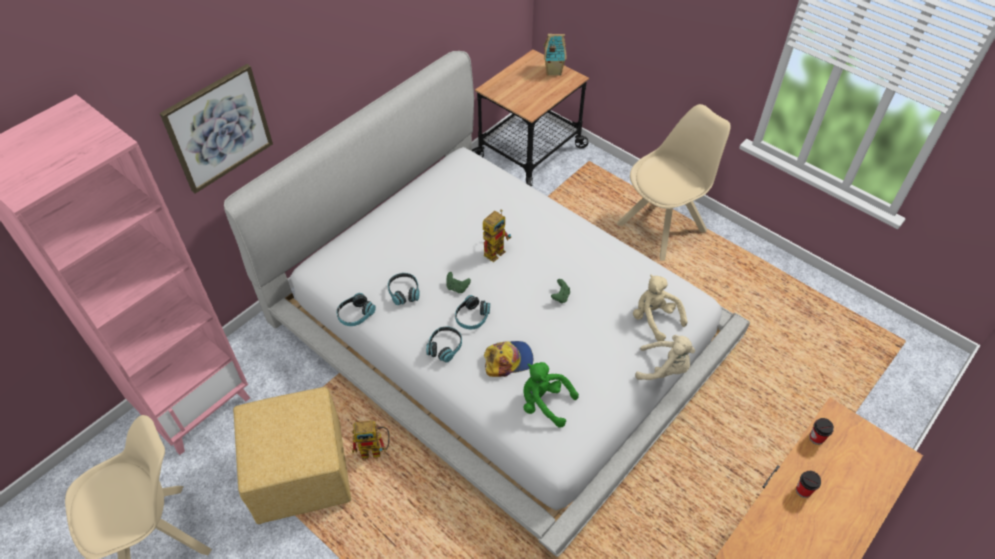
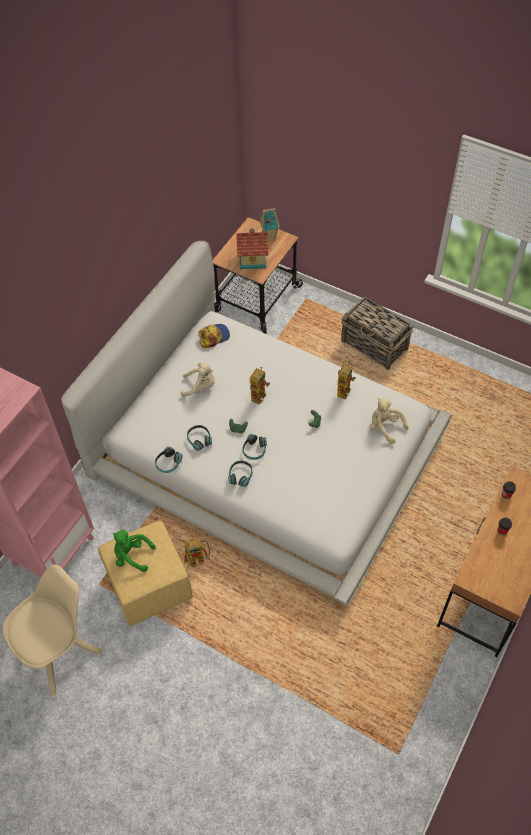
camera: 10 degrees left, 5 degrees up
(218, 128) = (53, 349): picture -> none
(508, 360) = (288, 477): cap -> cap (213, 336)
(526, 92) = (252, 258): none -> toy house
(544, 403) = (320, 503): green plush toy -> green plush toy (132, 556)
(608, 261) = (343, 389): none -> toy robot
(663, 226) = (375, 345): beige chair -> basket
(664, 369) = (398, 463): beige plush toy -> beige plush toy (200, 387)

